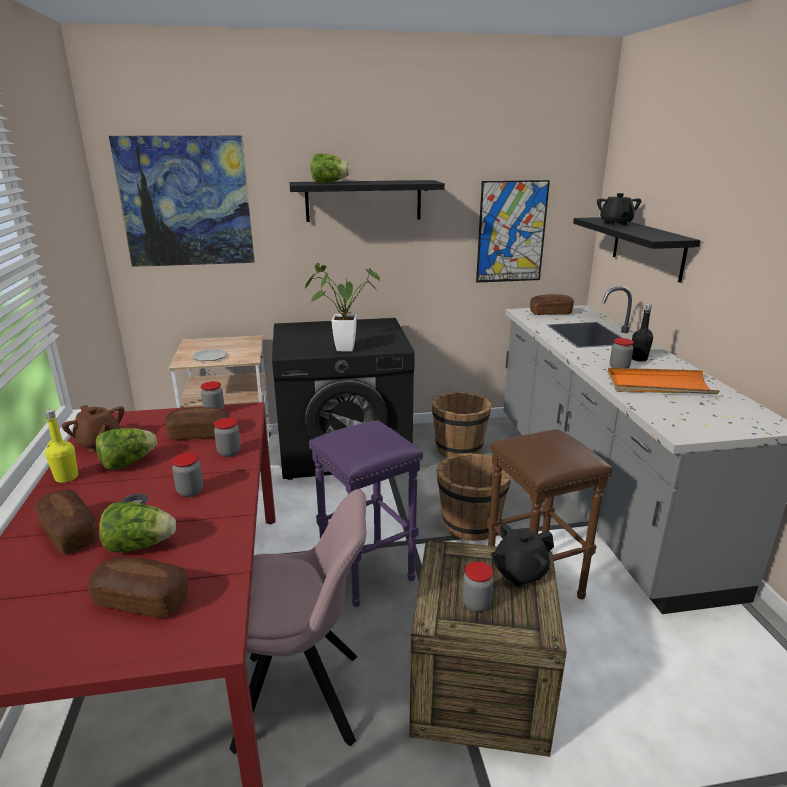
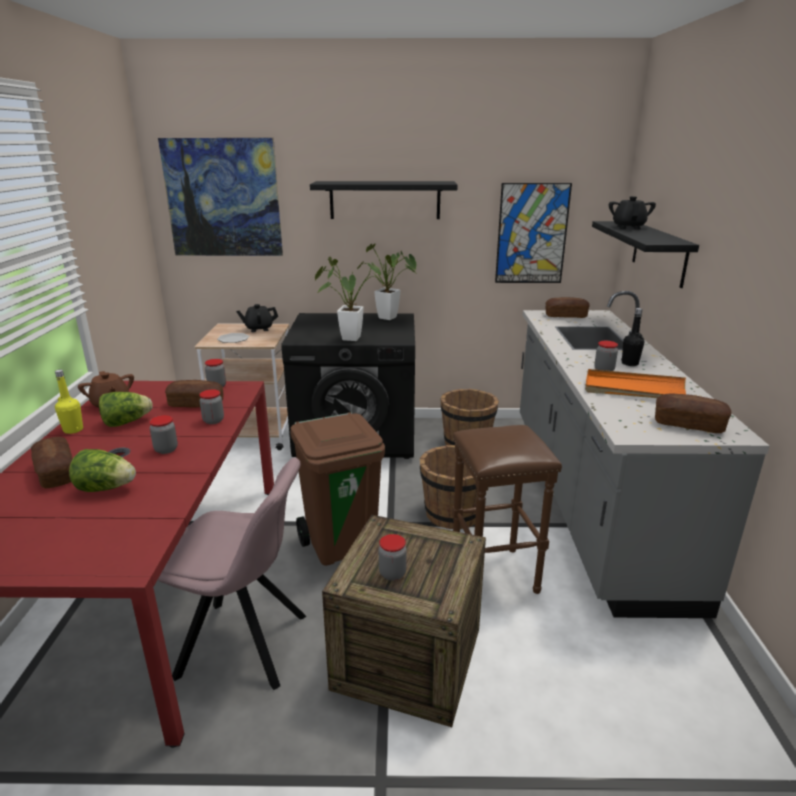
camera: 10 degrees right, 0 degrees up
(142, 600) = (88, 530): bread -> bread (688, 424)
(329, 183) = (349, 182): lettuce -> none
(368, 570) = (341, 544): purple stool -> brown trash can
(375, 324) = (391, 318): none -> potted plant
(519, 573) = (445, 552): black teapot -> black teapot (259, 329)

